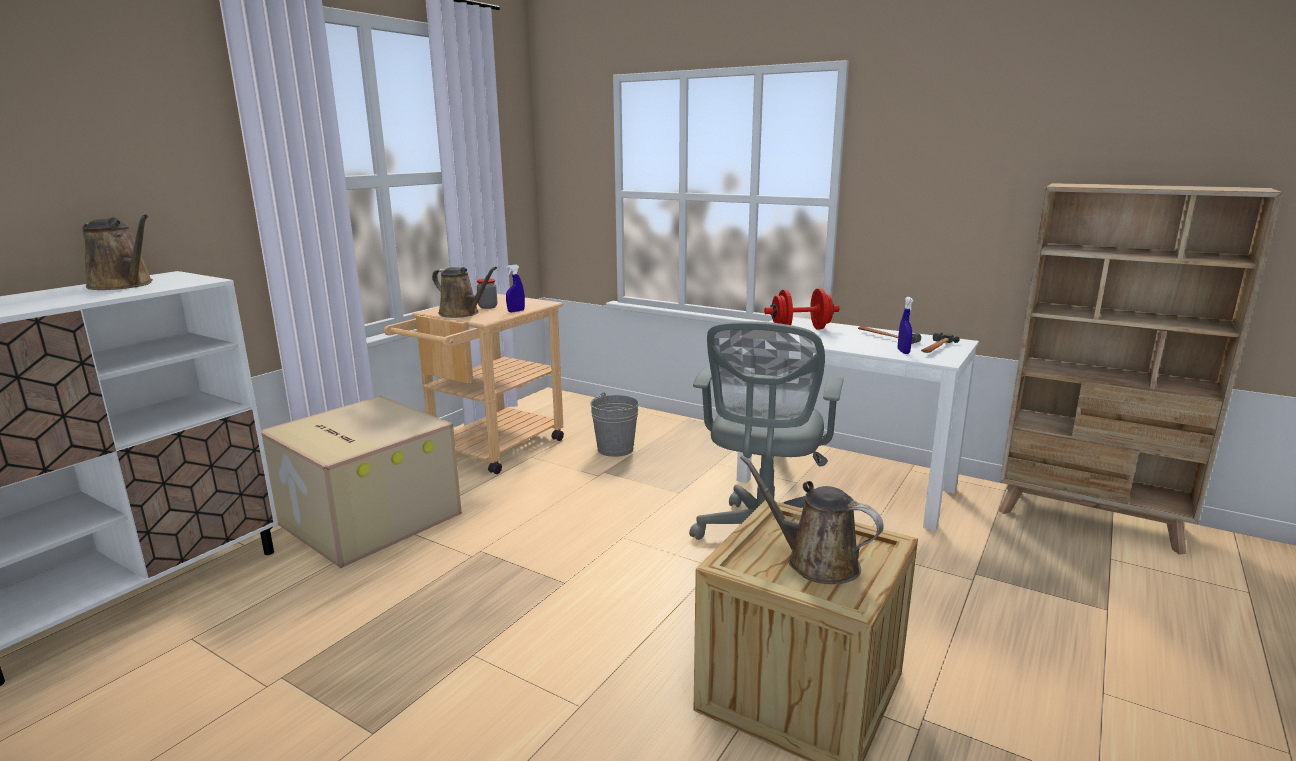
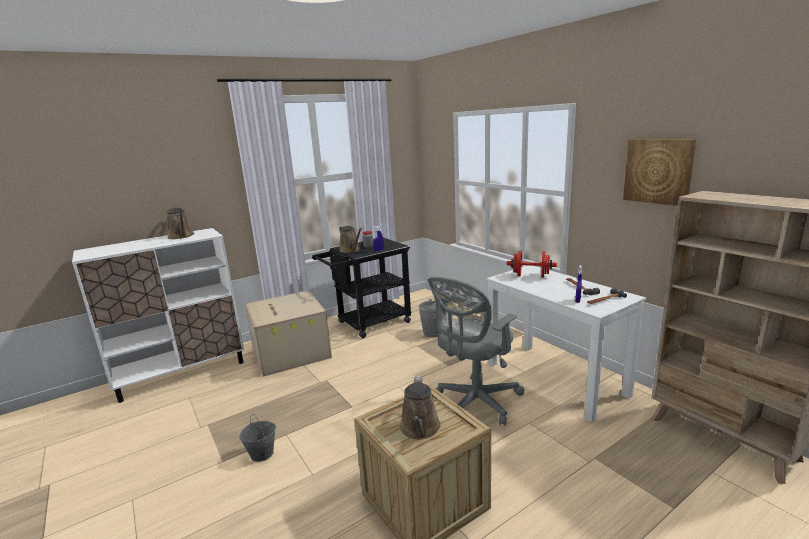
camera: 25 degrees right, 0 degrees up
(448, 699) = (261, 454): none -> grey bucket
(489, 451) = (368, 324): beige cart -> black cart
(815, 562) = (420, 429): brown watering can -> brown watering can turned 150 degrees counterclockwise
(983, 160) = (658, 171): none -> picture

